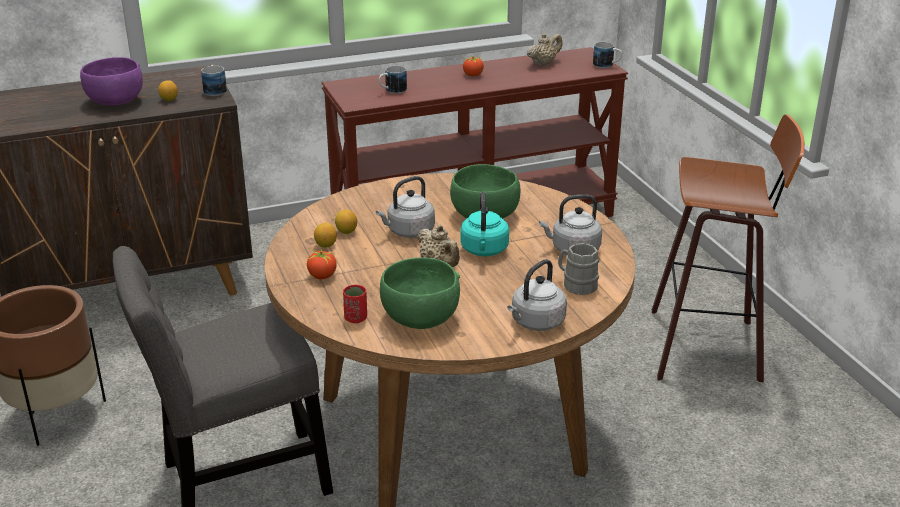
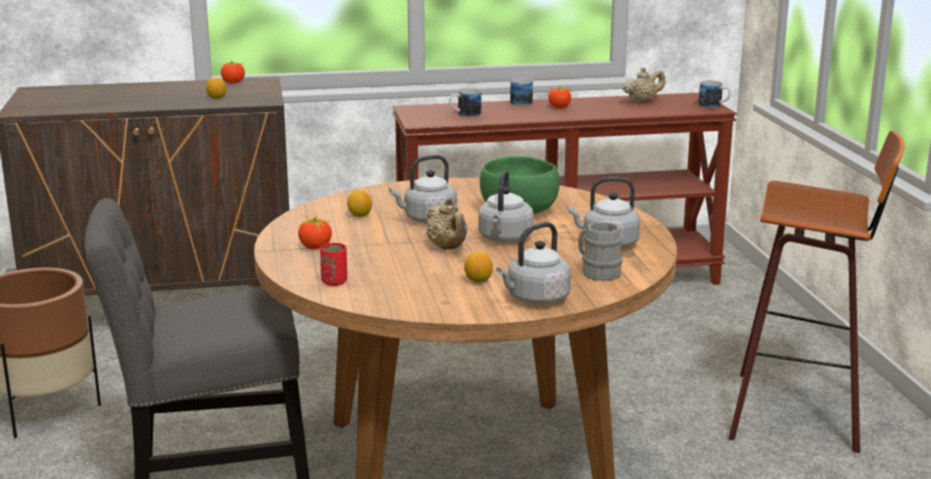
camera: 10 degrees right, 10 degrees down
(116, 101) = (162, 97): purple bowl -> none
(176, 76) = (233, 83): none -> tomato
(215, 90) = (267, 94): mug -> mug (520, 102)
(325, 245) = (331, 224): lemon -> lemon (478, 280)
(420, 319) = (406, 287): green bowl -> none
(484, 251) = (504, 239): turquoise kettle -> grey kettle

